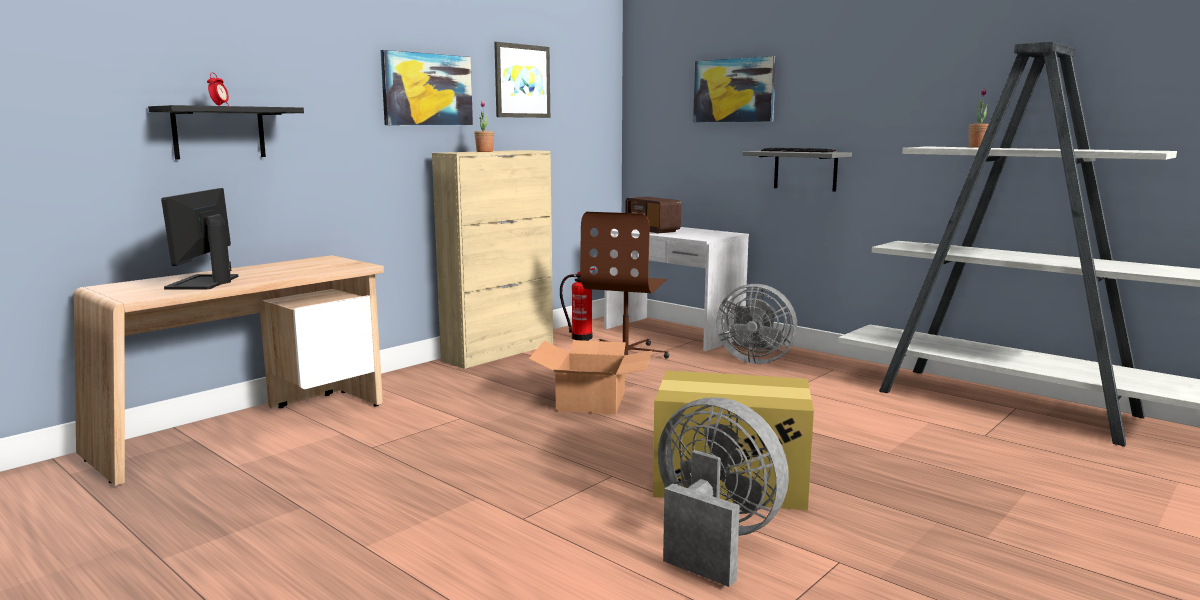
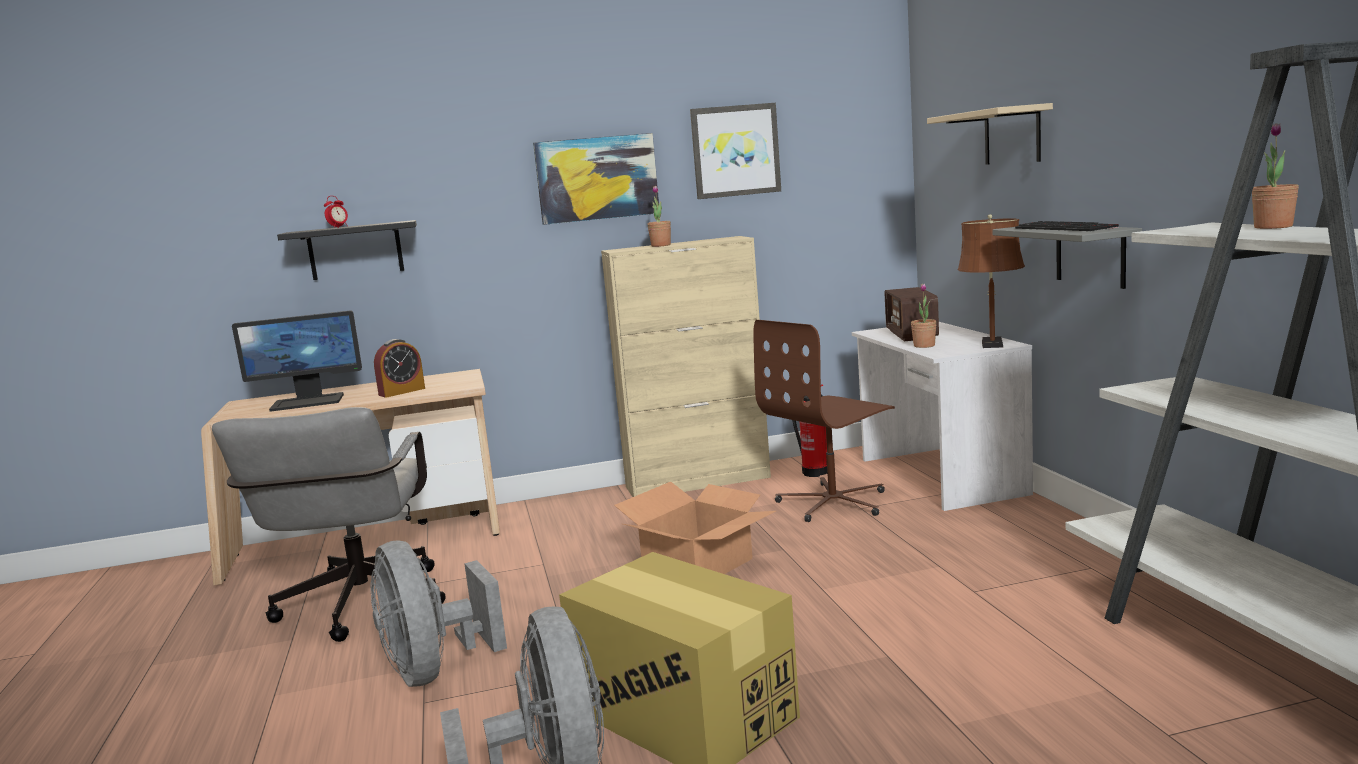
camera: 35 degrees right, 0 degrees up
(204, 282) = (308, 402): monitor -> monitor turned 135 degrees counterclockwise
(299, 271) = (402, 392): none -> alarm clock
(334, 475) = (358, 610): none -> grey office chair
(680, 235) = (924, 346): none -> potted plant
(722, 233) = (992, 343): none -> brown table lamp
(734, 90) = (1012, 136): picture -> beige shelf
(754, 360) = (991, 534): grey fan -> grey fan (434, 670)

